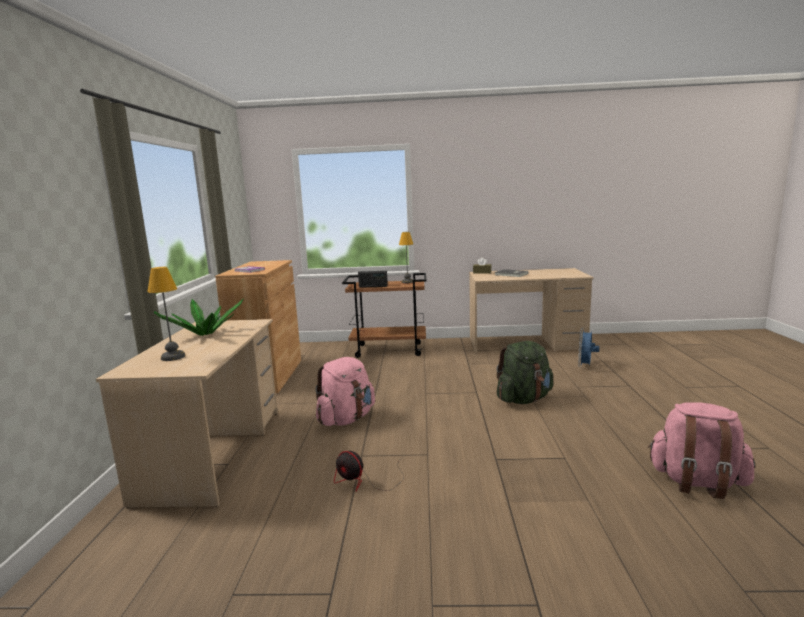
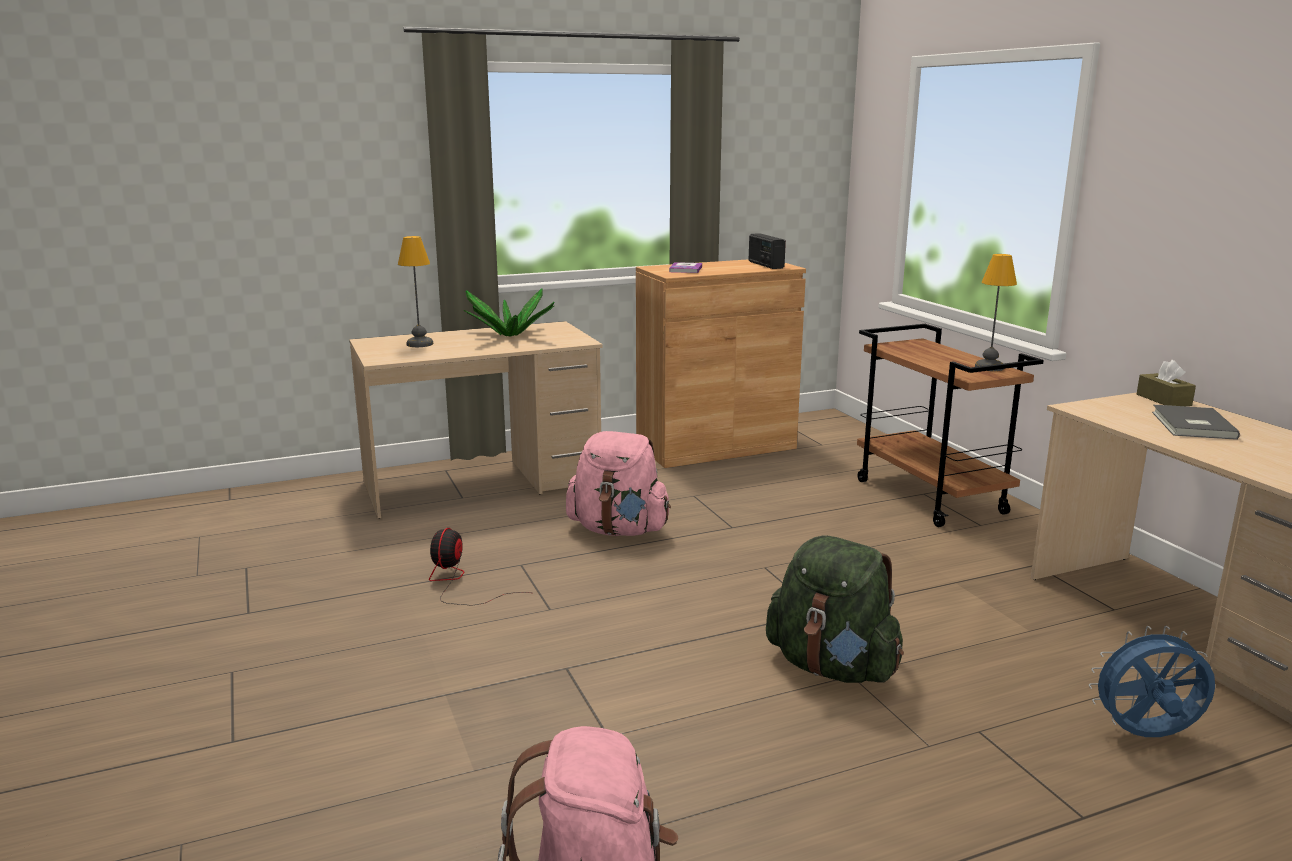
camera: 65 degrees right, 5 degrees up
(373, 286) = (909, 354): radio -> radio (765, 265)

